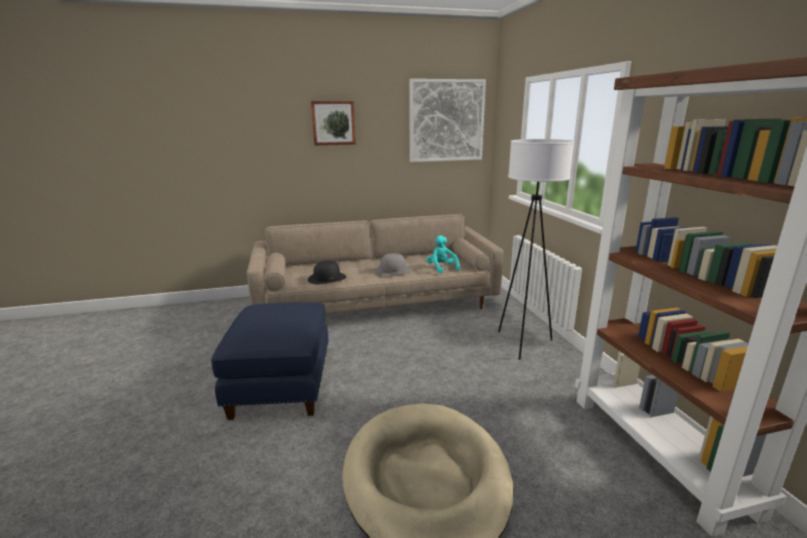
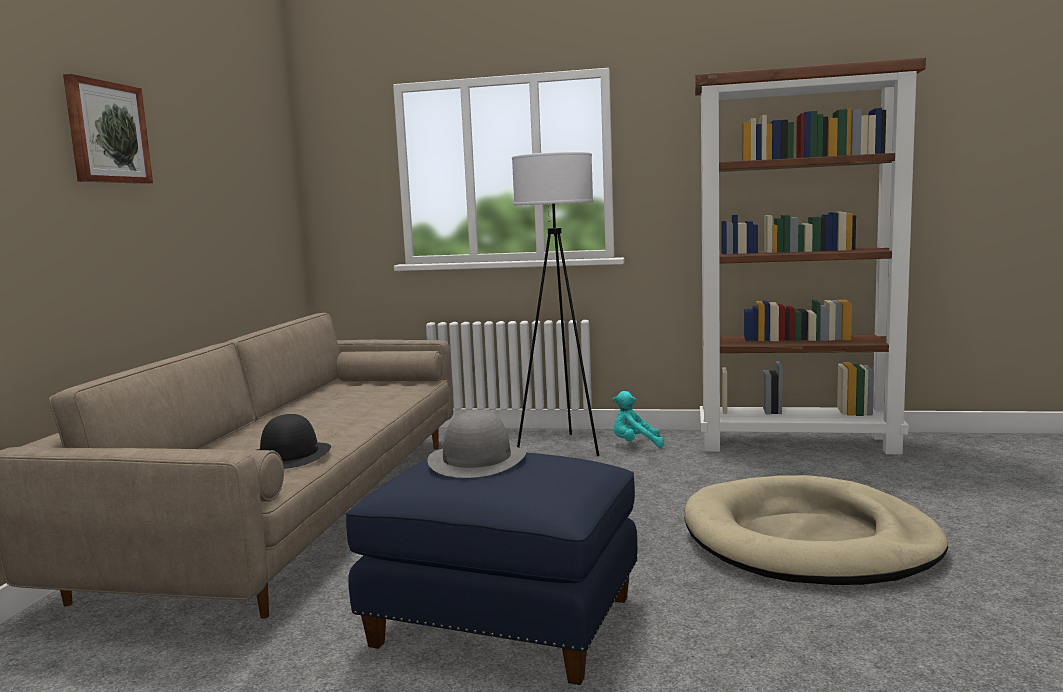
camera: 65 degrees left, 10 degrees down
(393, 270) = (343, 415): grey hat -> grey hat (477, 460)
(441, 268) = (390, 394): turquoise plush toy -> turquoise plush toy (635, 445)
(446, 121) = (254, 149): picture -> none

